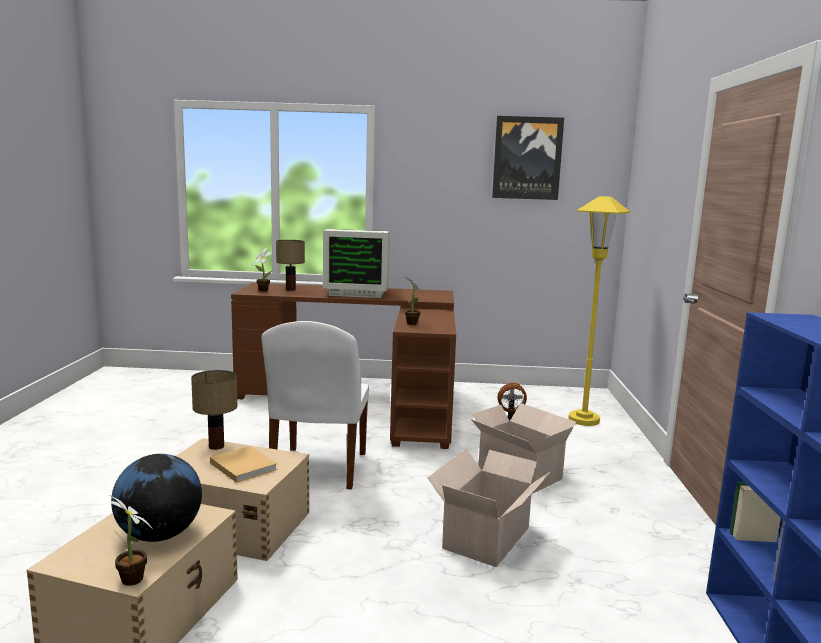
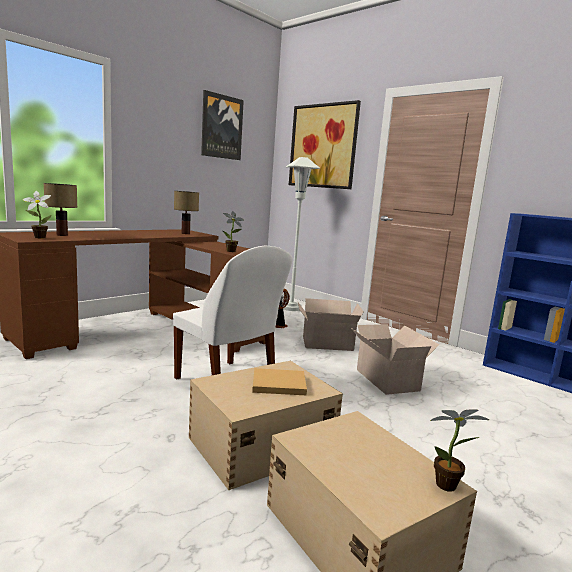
camera: 50 degrees left, 0 degrees up
(159, 535) = (371, 451): globe -> none
(216, 447) = (221, 380): table lamp -> table lamp (186, 233)
(358, 292) = (128, 233): monitor -> none
(584, 420) = (291, 308): yellow floor lamp -> white floor lamp
(659, 175) = (323, 146): none -> picture

